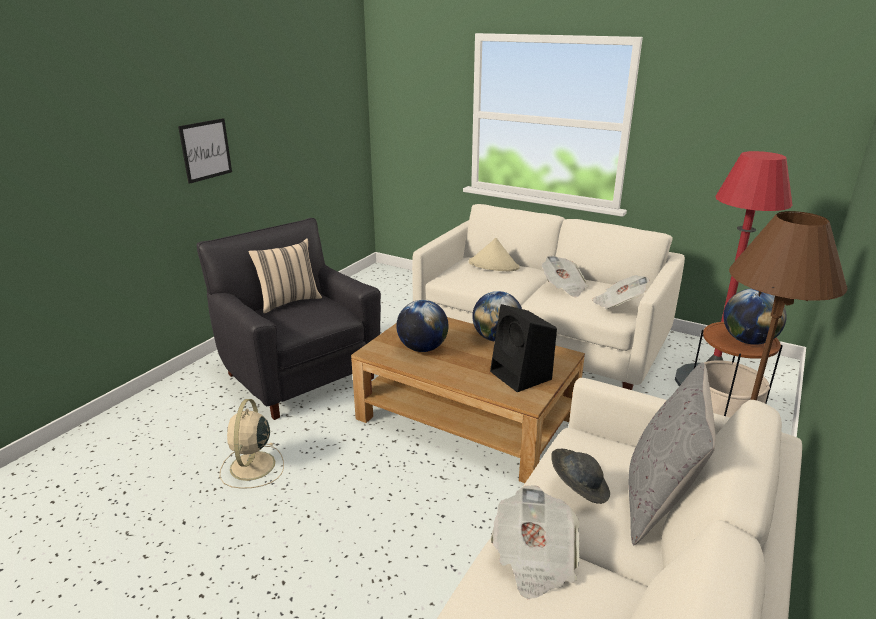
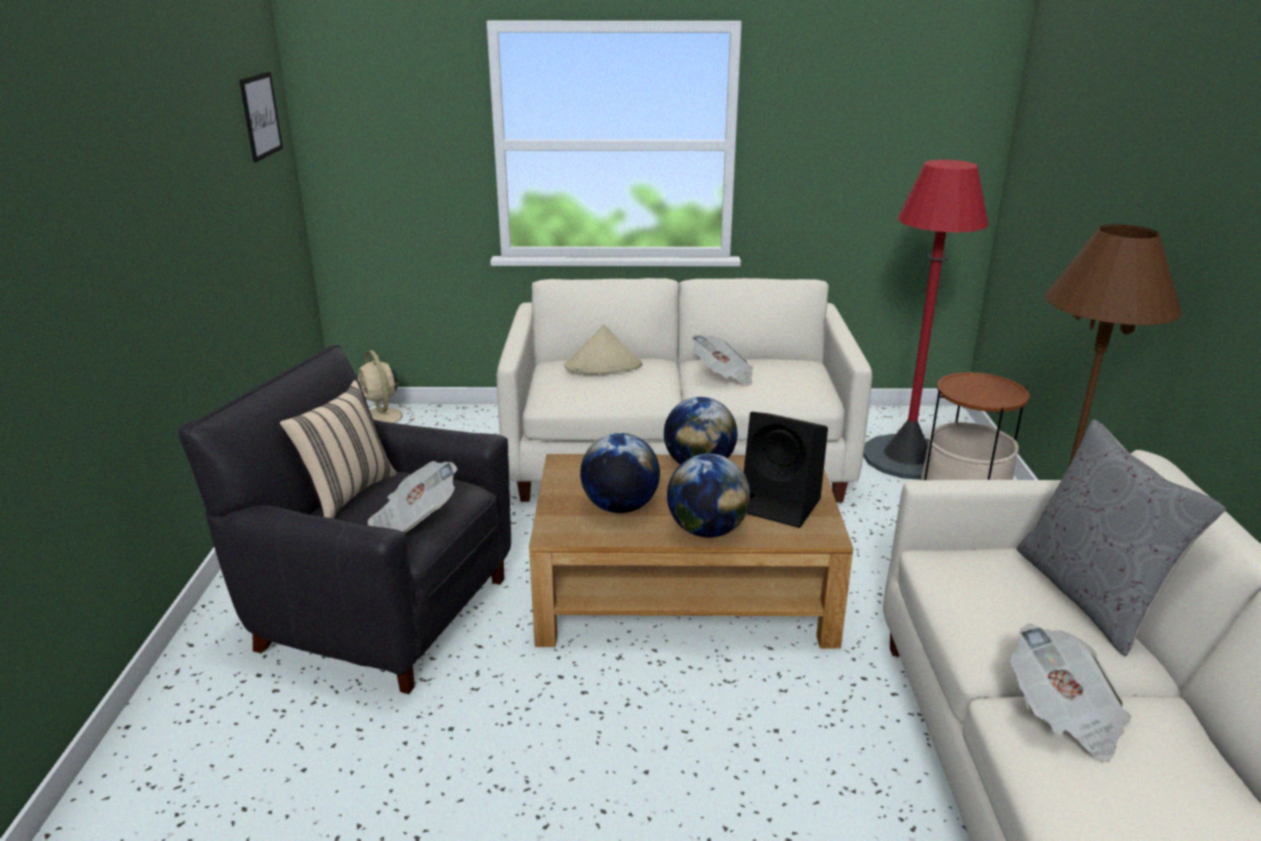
camera: 30 degrees left, 0 degrees up
(205, 150) = (126, 256): picture -> picture (261, 116)
(252, 467) = (445, 779): beige fan -> beige fan (382, 418)
(578, 487) = (1013, 615): grey hat -> none
(618, 304) = (806, 382): newspaper -> newspaper (414, 519)
(747, 341) = (992, 391): globe -> globe (706, 530)

